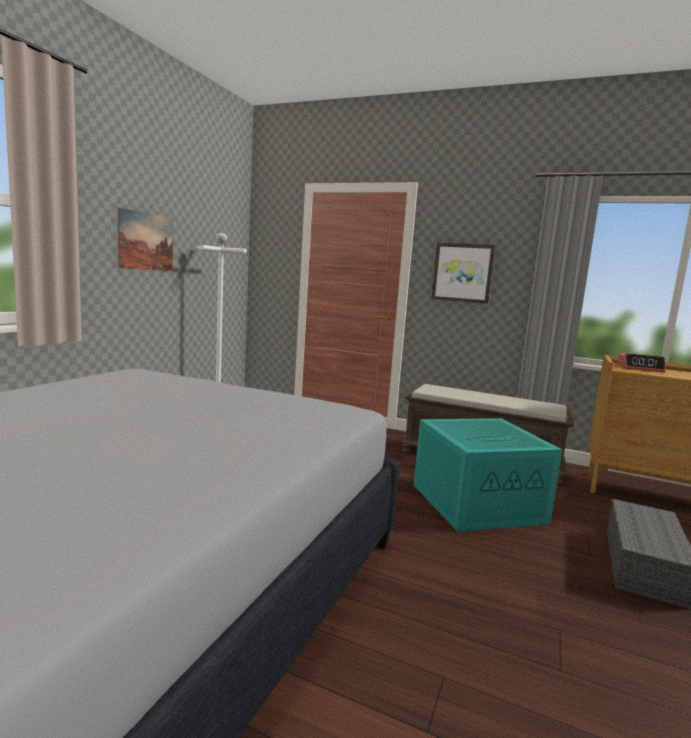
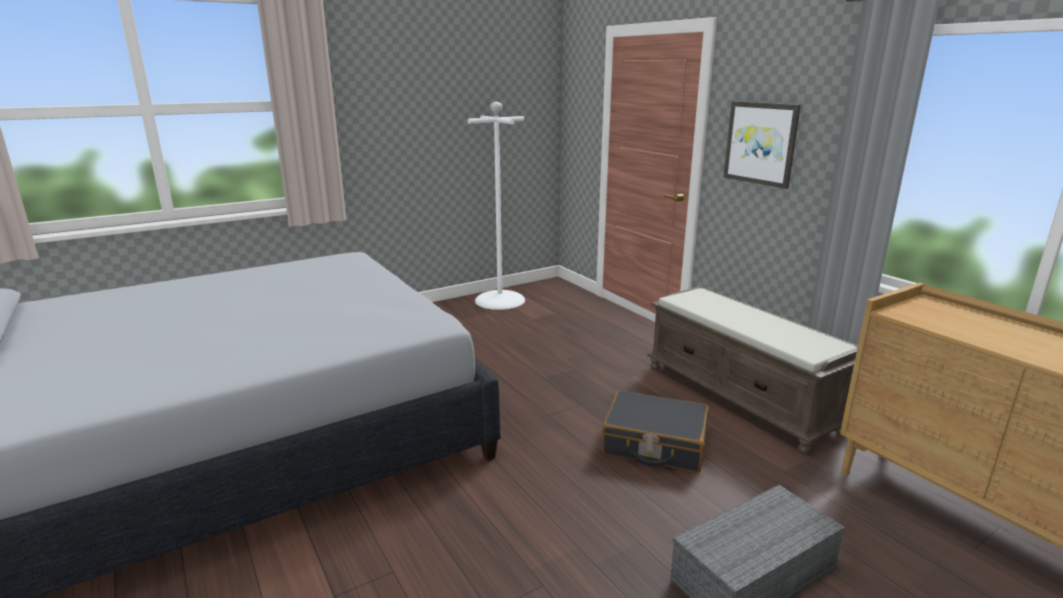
camera: 35 degrees right, 10 degrees up
(146, 241) = (417, 119): picture -> none
(477, 502) = (654, 444): turquoise storage box -> black suitcase
(640, 368) = (948, 313): alarm clock -> none

